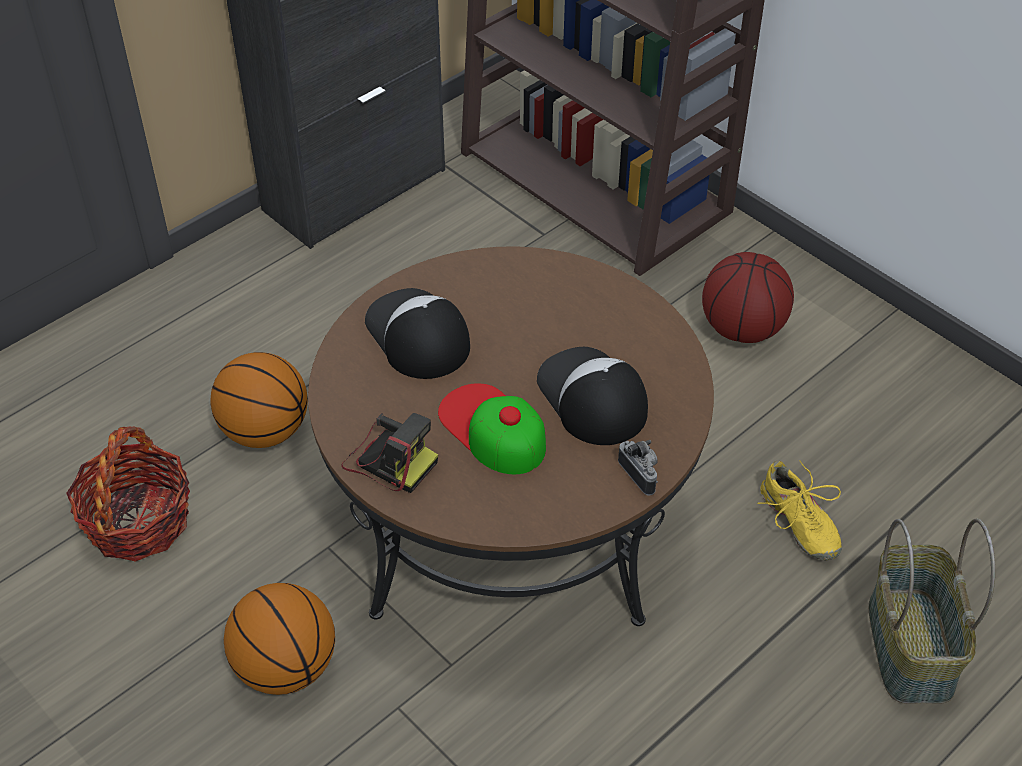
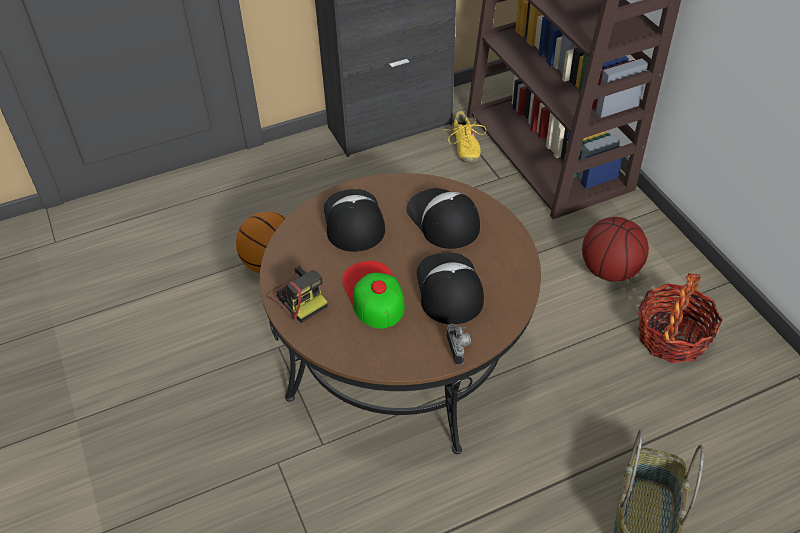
camera: 20 degrees right, 0 degrees up
(138, 521) = (174, 301): basket -> basket (672, 336)
(286, 666) = (221, 416): basketball -> none
(541, 305) = (442, 219): none -> cap
(798, 523) = (595, 413): yellow shoe -> yellow shoe (464, 147)

